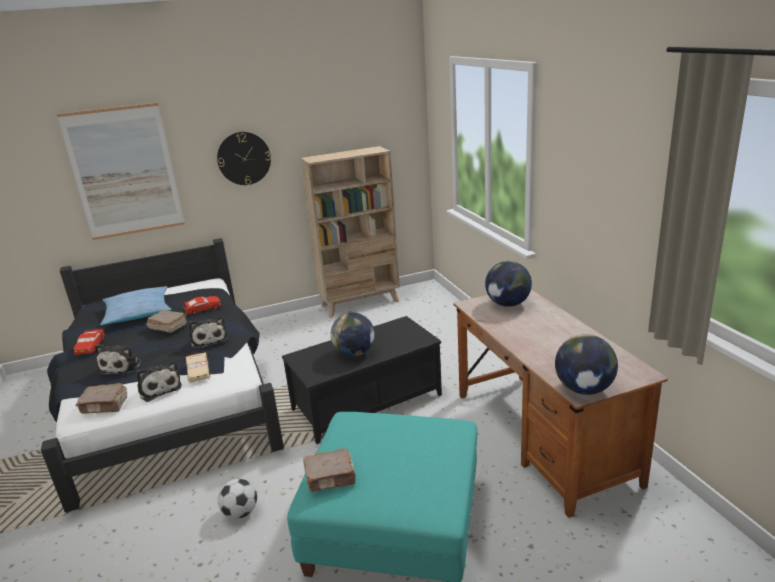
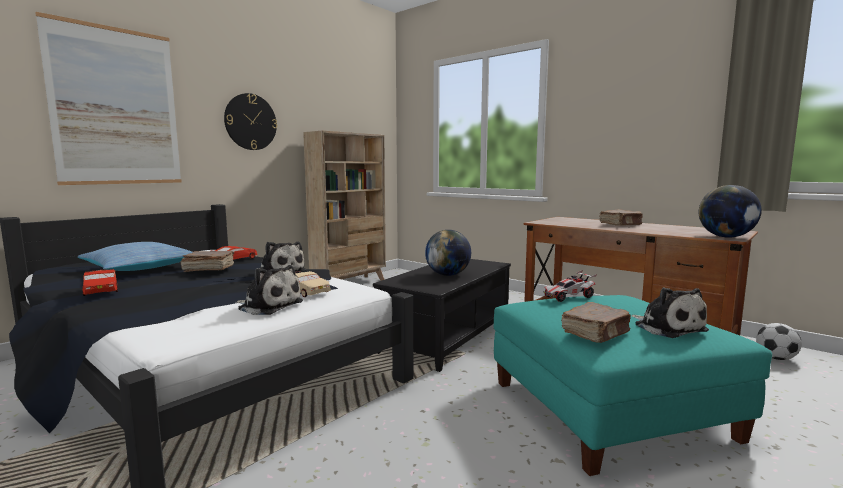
camera: 30 degrees left, 15 degrees down
(105, 406) = (202, 326): brown book -> brown book (620, 225)
(122, 366) = (182, 297): plush toy -> plush toy (667, 327)
(240, 513) = (431, 444): football -> football (776, 358)
(389, 420) = (568, 297): none -> toy car
(508, 304) = (567, 221): globe -> none

